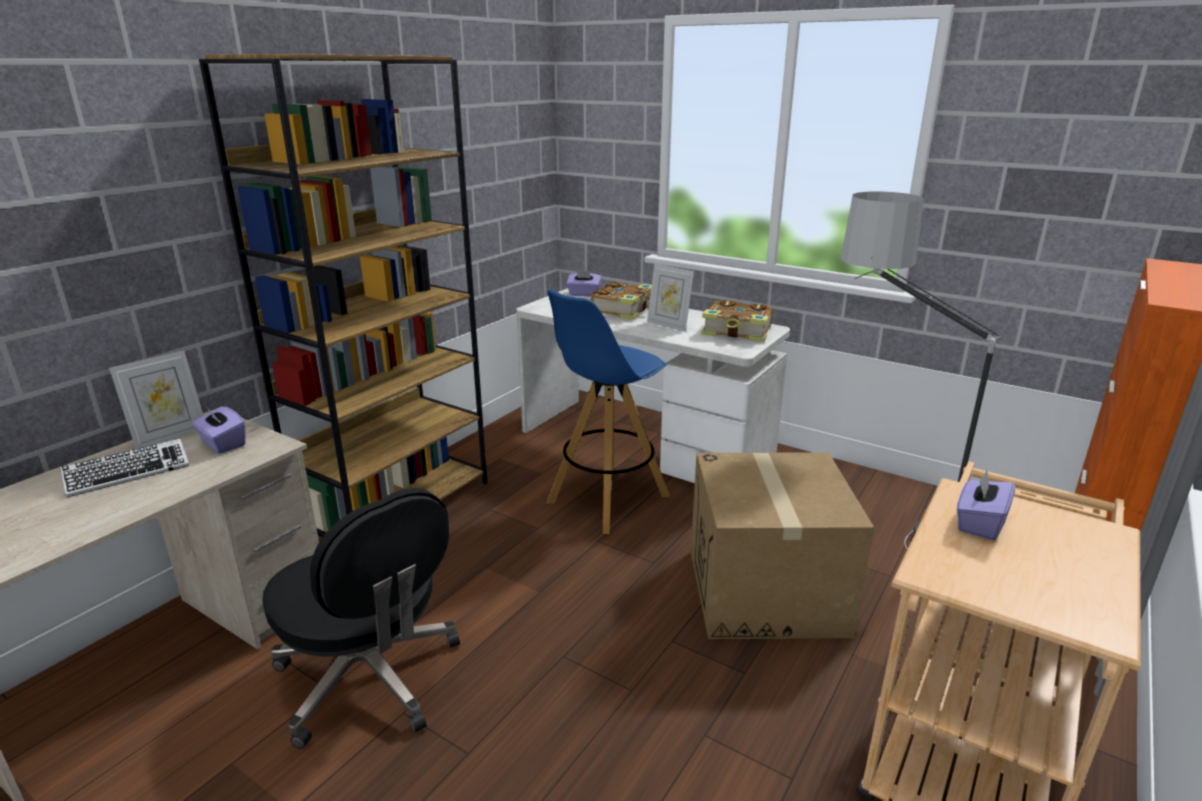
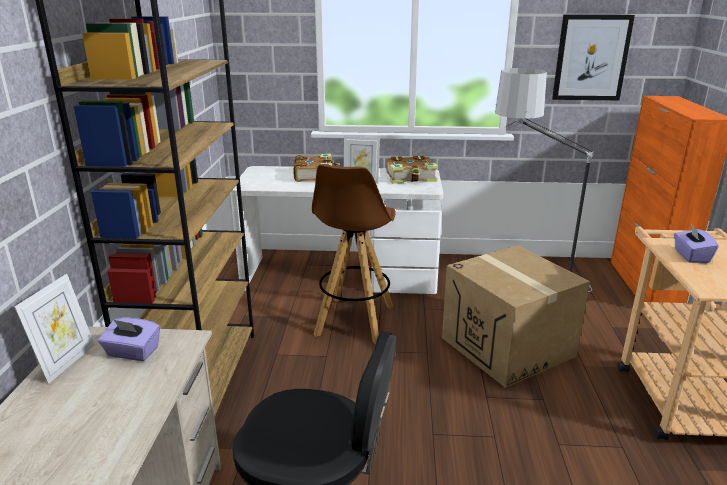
camera: 30 degrees left, 0 degrees up
(128, 473) = (75, 405): keyboard -> none
(584, 294) = (268, 169): purple tissue box -> none
(607, 499) = (354, 321): blue stool -> brown stool
(1058, 187) = (591, 58): none -> picture

